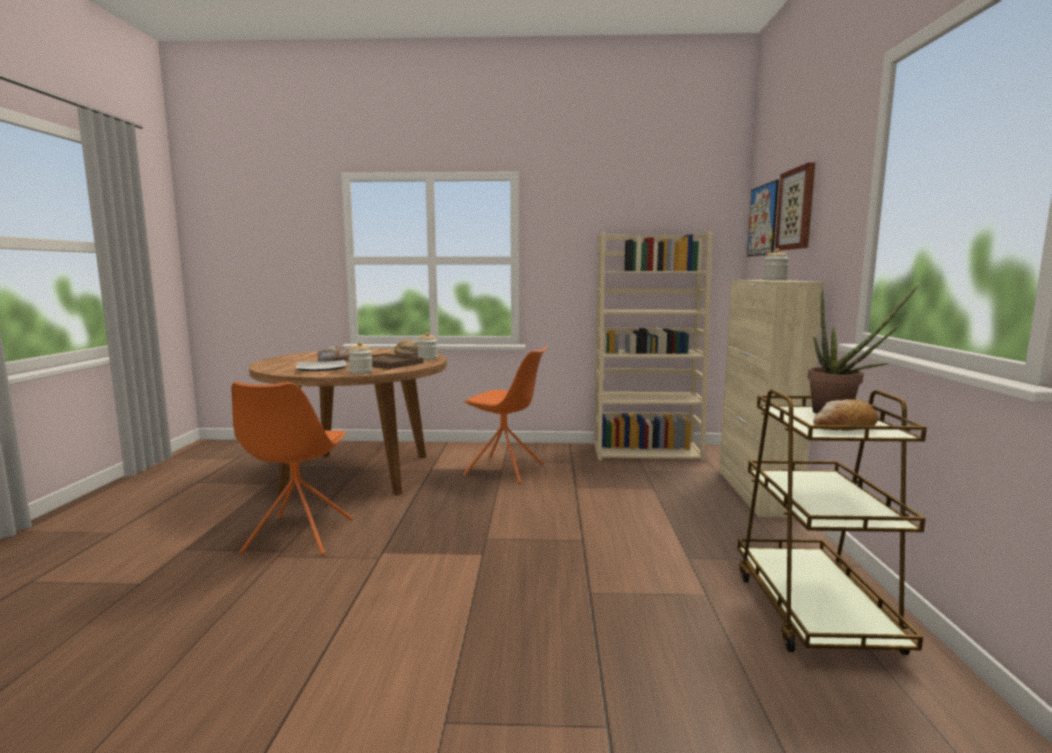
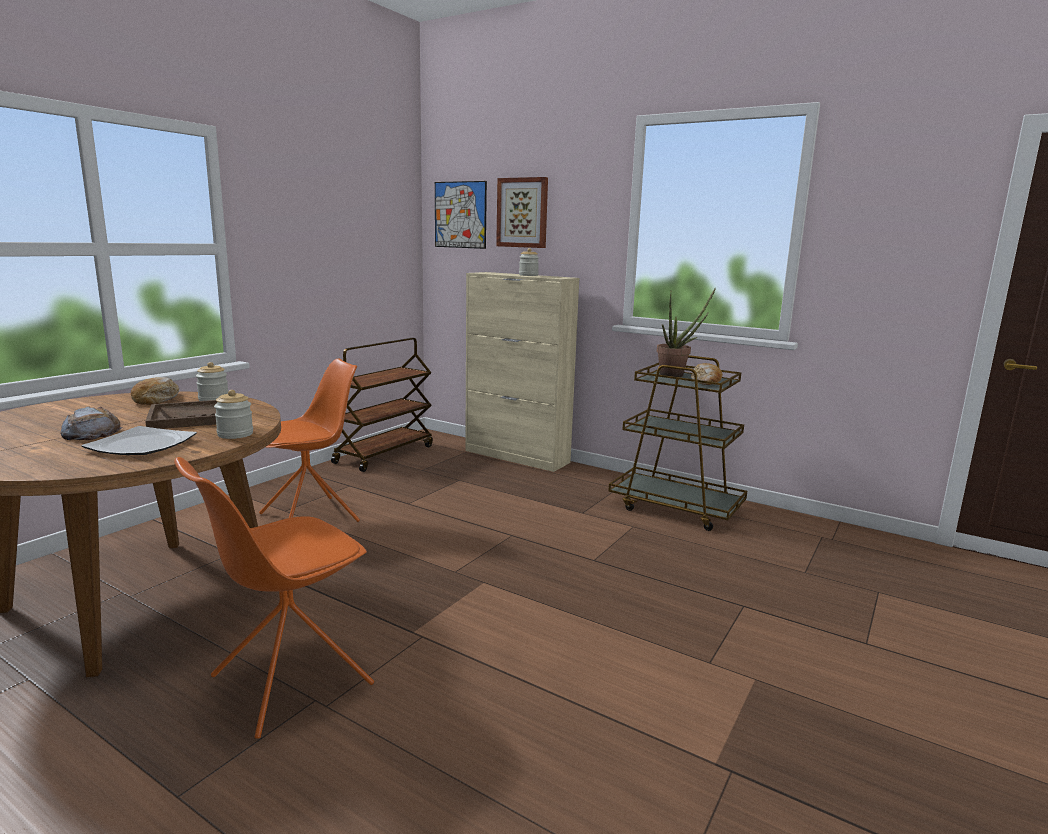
camera: 60 degrees left, 5 degrees up
(298, 537) = (288, 681): orange chair -> orange chair turned 105 degrees clockwise
(647, 451) = (384, 454): beige bookcase -> brown cart

